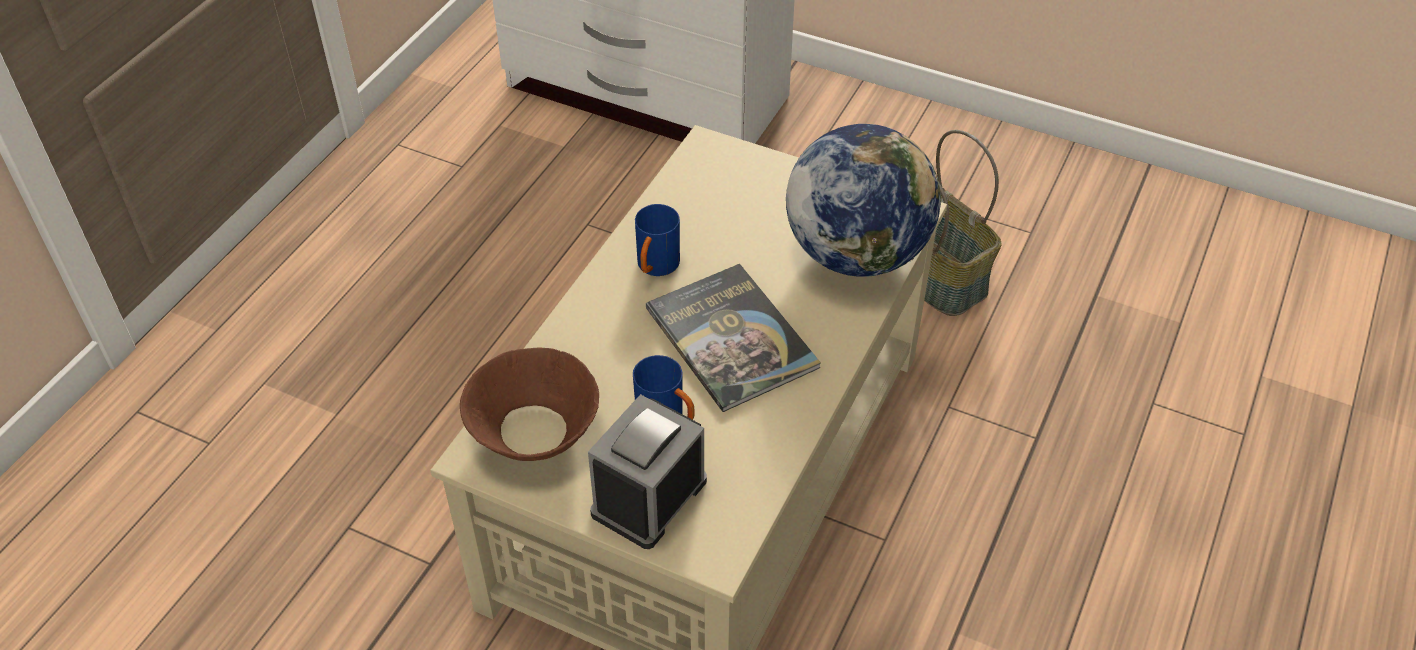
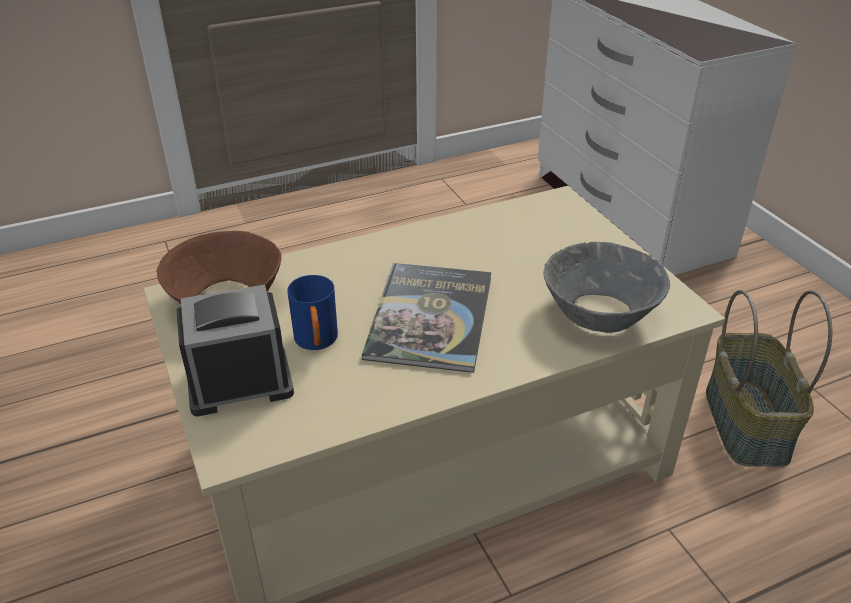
camera: 40 degrees right, 10 degrees down
(655, 268) = (432, 250): blue mug -> none
(856, 253) = (600, 313): globe -> grey bowl

